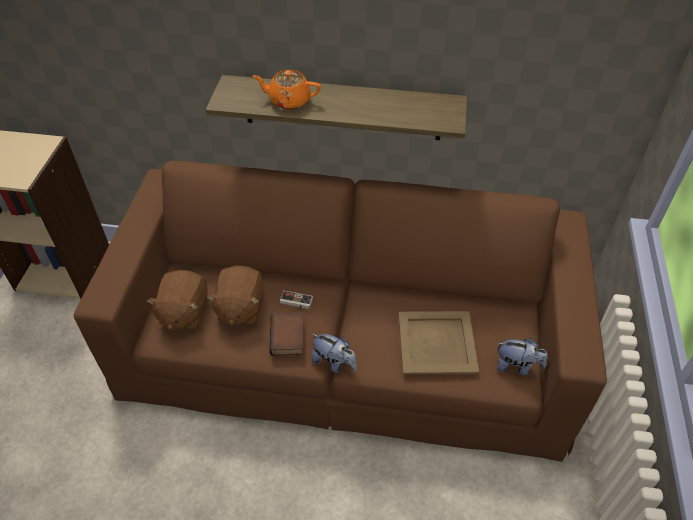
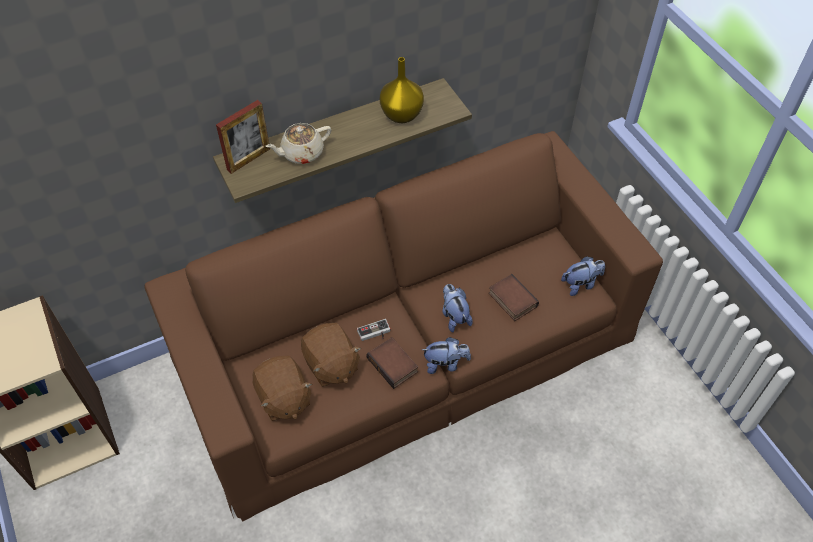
camera: 35 degrees left, 5 degrees up
(244, 87) = (248, 159): none -> picture frame
(289, 100) = (301, 153): orange teapot -> beige teapot
(374, 327) = (454, 316): none -> plush toy
(400, 107) = (401, 114): none -> yellow vase
(436, 342) = (511, 300): beige tray -> book

